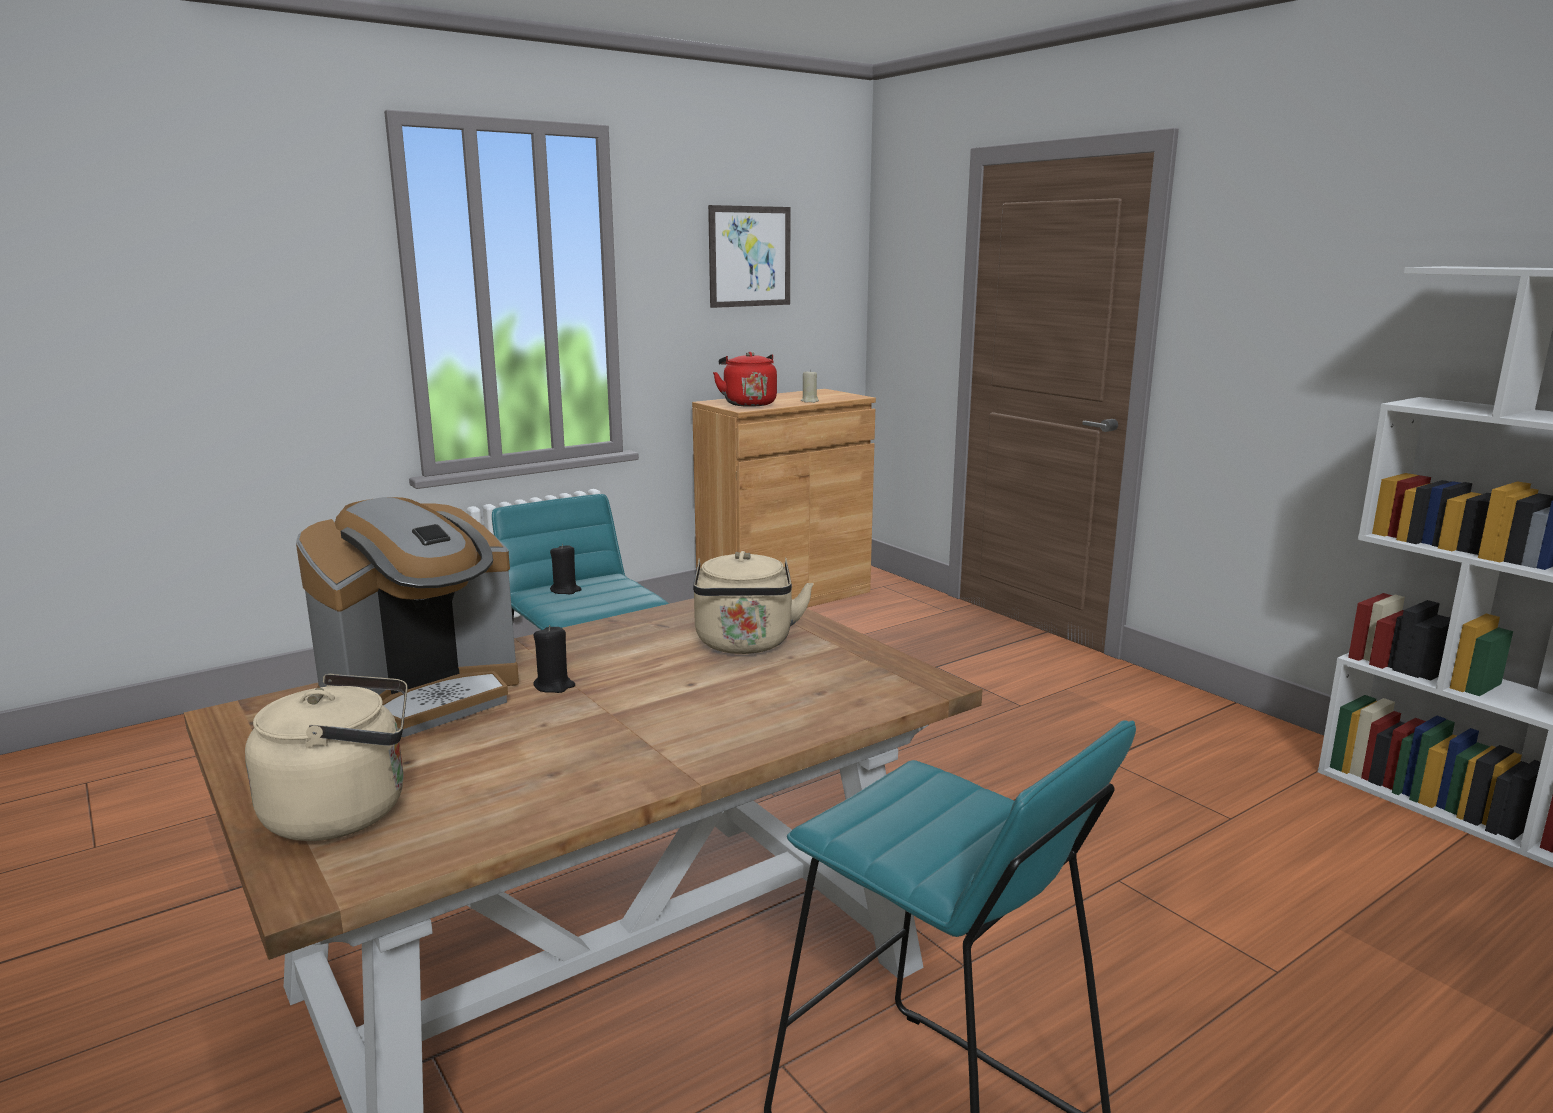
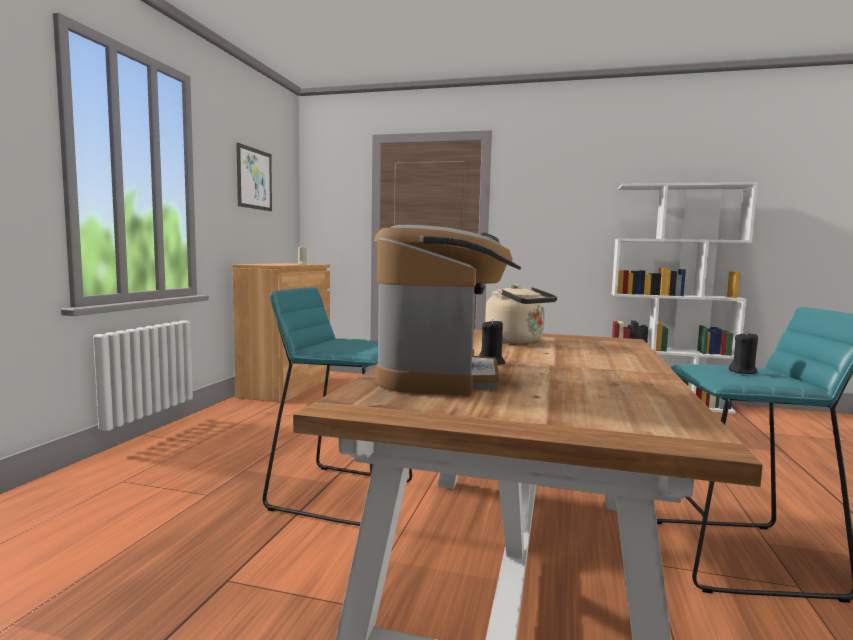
camera: 40 degrees left, 10 degrees down
(346, 811) = (589, 417): beige kettle -> none
(565, 590) = (333, 345): black candle -> black candle (743, 372)
(748, 403) = (272, 264): red kettle -> none

